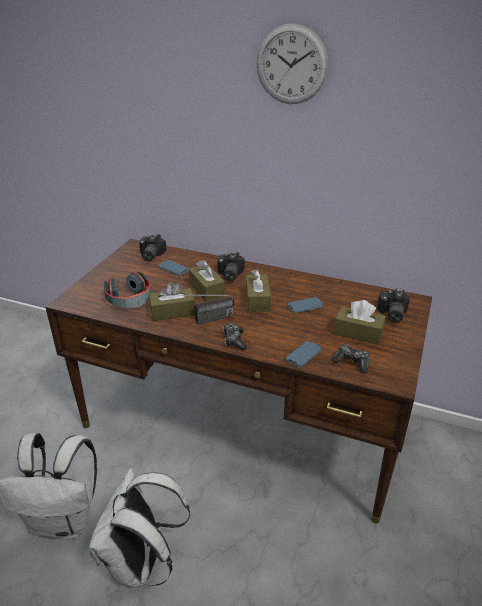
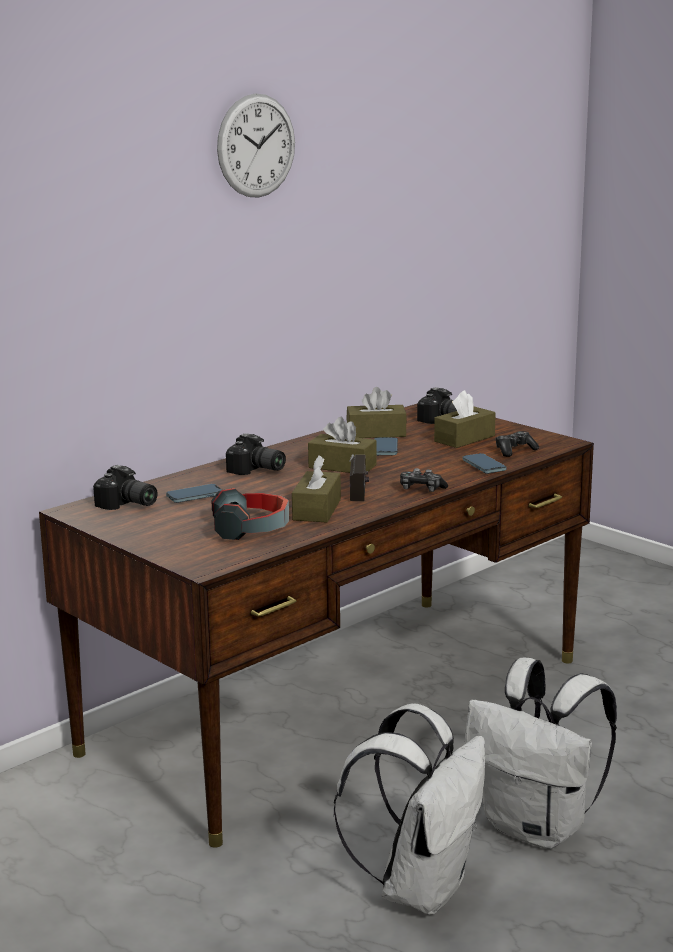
camera: 65 degrees left, 15 degrees down
(207, 289) = (281, 486): brown tissue box -> brown tissue box (376, 433)

